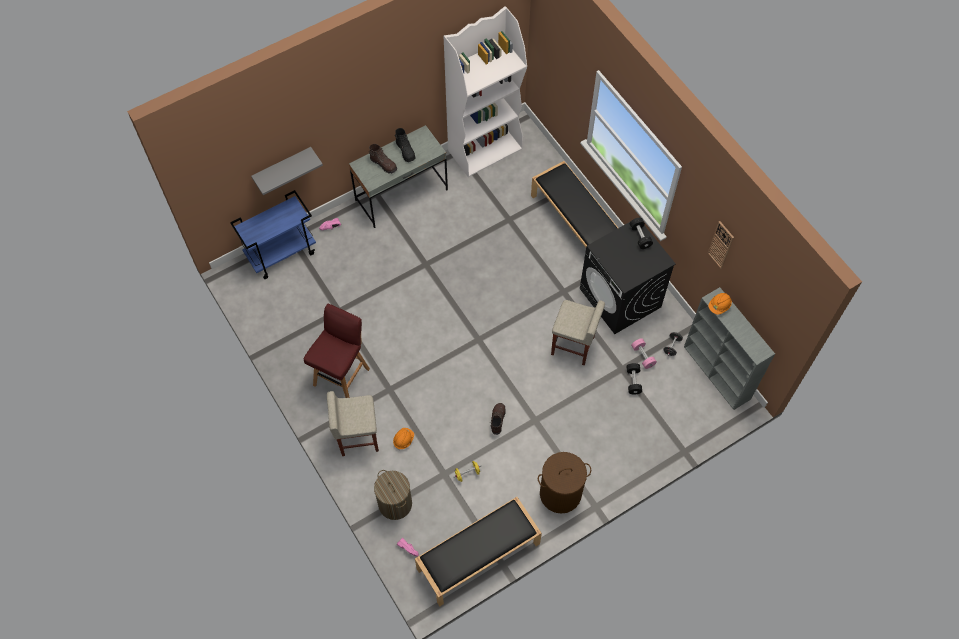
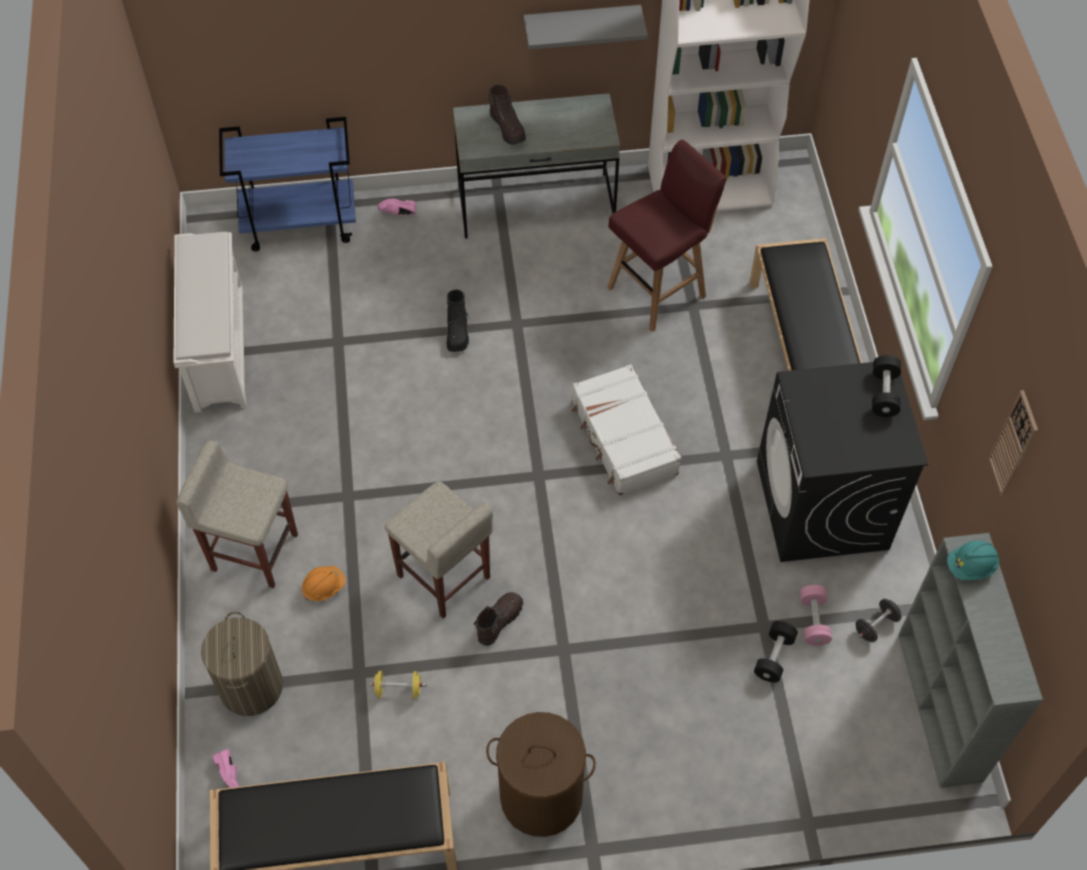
camera: 25 degrees right, 5 degrees down
(277, 340) = (218, 348): none -> white shoe rack
(282, 167) = (329, 63): grey shelf -> grey shelf (581, 24)
(342, 376) = (285, 444): red stool -> red stool (658, 291)
(405, 151) = (554, 120): black boot -> black boot (457, 332)
(510, 303) = (623, 438): none -> white suitcase
(573, 346) = (696, 552): beige stool -> beige stool (444, 577)
(719, 306) = (970, 567): orange hard hat -> turquoise hard hat

